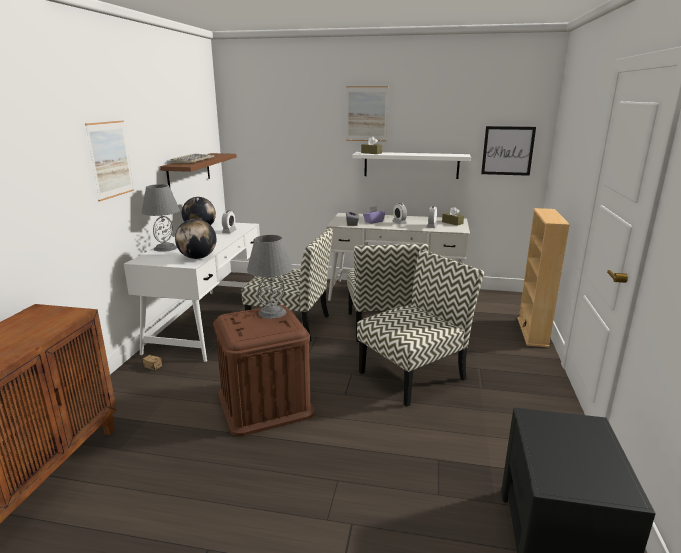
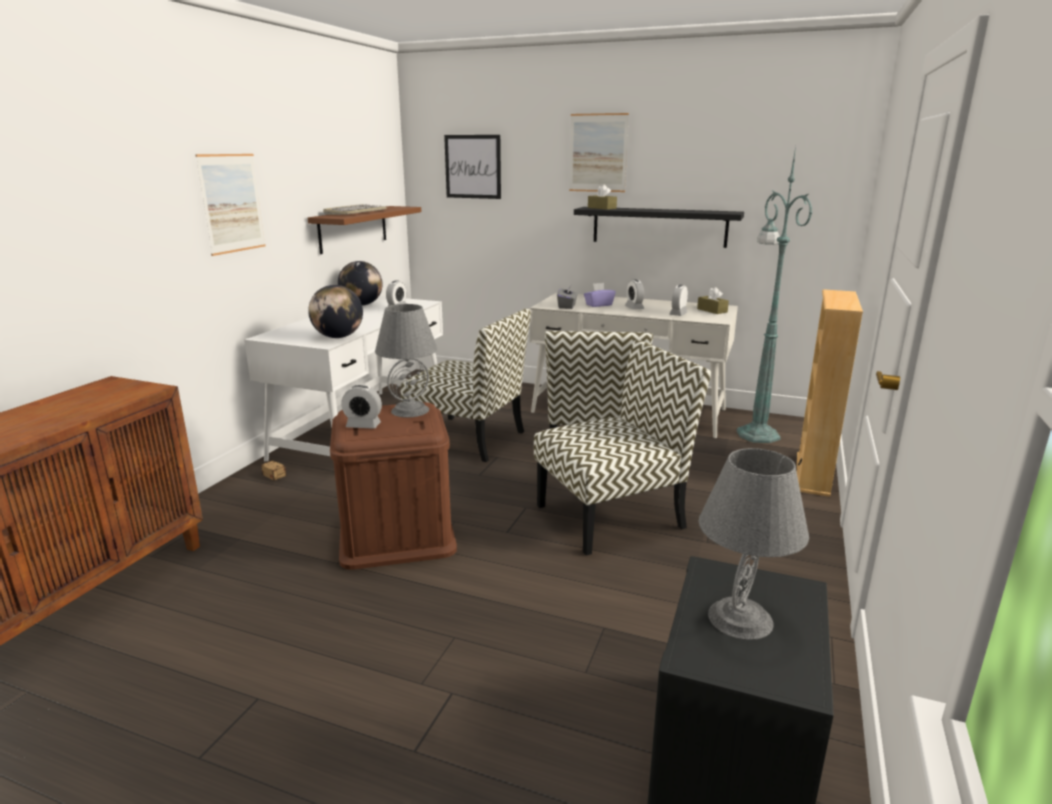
camera: 10 degrees right, 0 degrees up
(165, 248) = (305, 324): grey table lamp -> grey table lamp (739, 618)
(243, 327) = (363, 425): none -> alarm clock
(411, 165) = (659, 226): white shelf -> black shelf
(486, 306) = (756, 434): none -> green floor lamp
(507, 151) = (801, 207): picture -> picture (473, 166)

